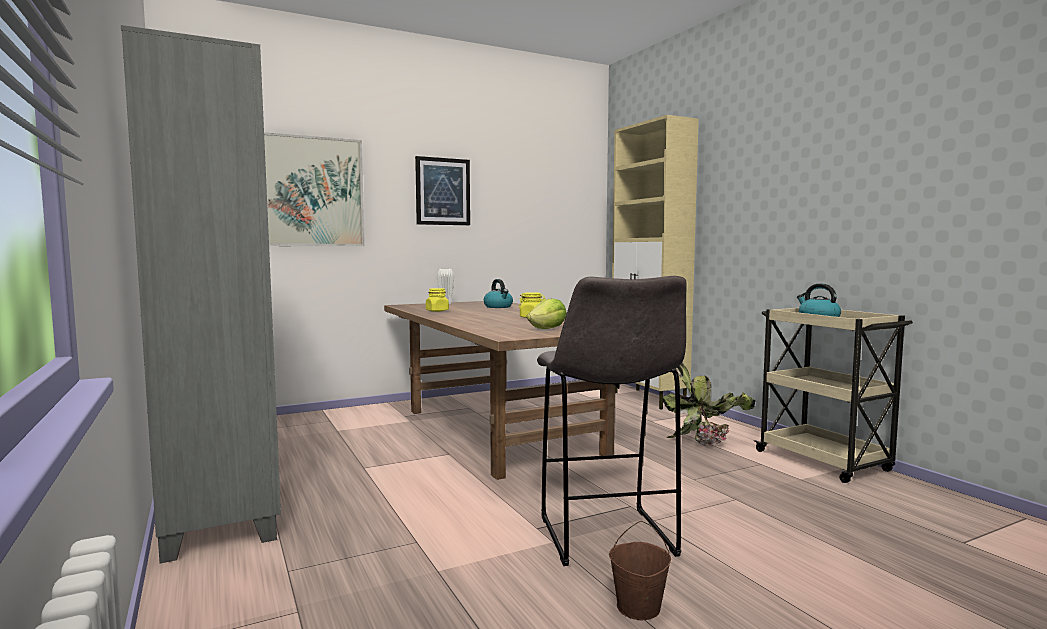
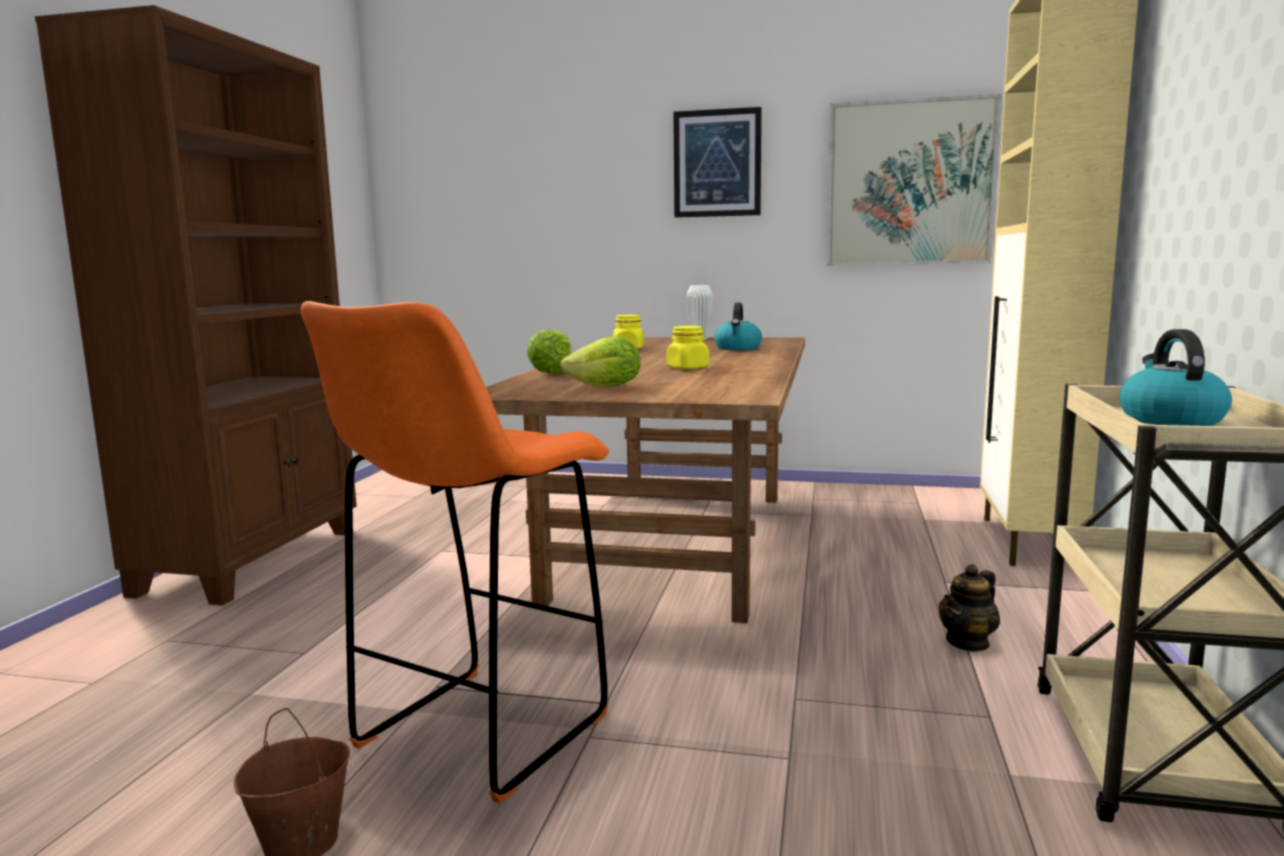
camera: 40 degrees right, 5 degrees up
(221, 509) = (253, 560): grey bookcase -> brown bookcase
(307, 191) = (526, 180): picture -> picture (909, 183)
(475, 325) = (552, 373): none -> lettuce
(607, 538) = (477, 734): grey stool -> orange stool
(705, 441) = (968, 642): potted plant -> teapot

